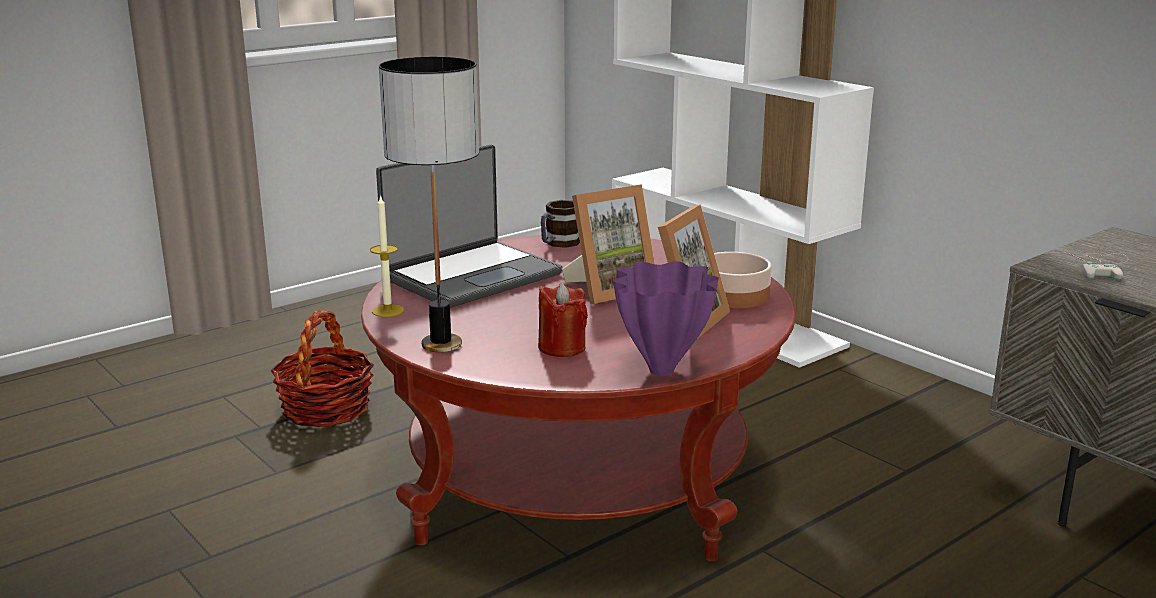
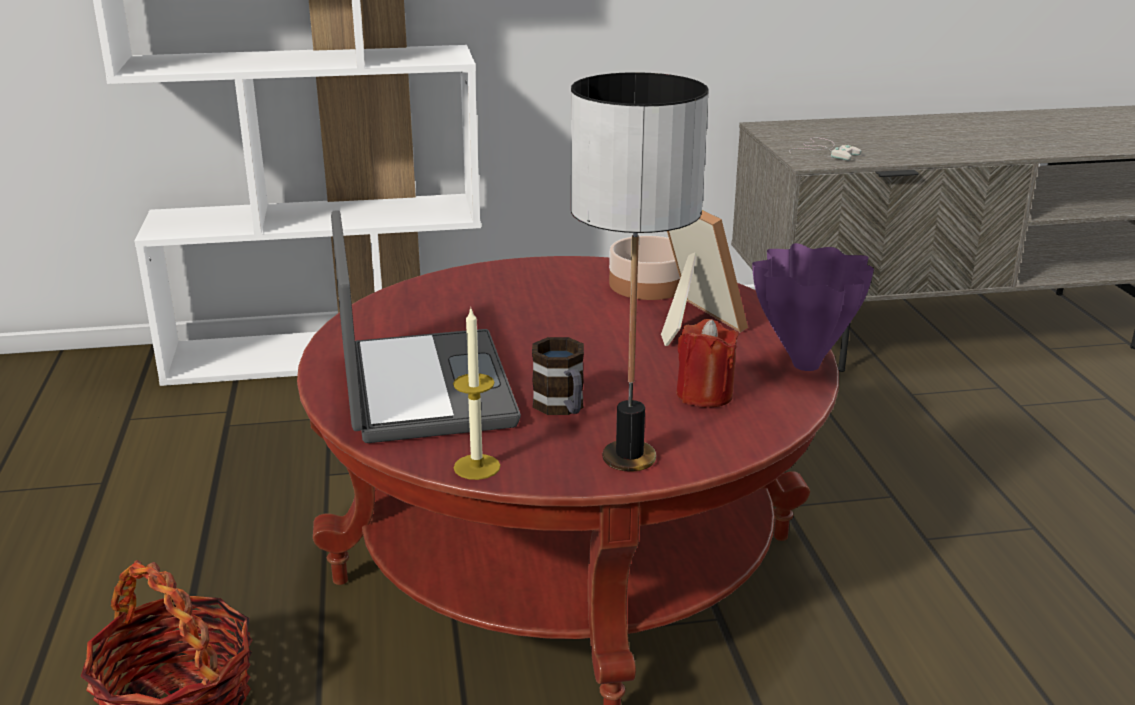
camera: 60 degrees left, 5 degrees up
(558, 244) = (382, 316): mug -> mug (562, 408)
(609, 289) = (563, 330): picture frame -> none

